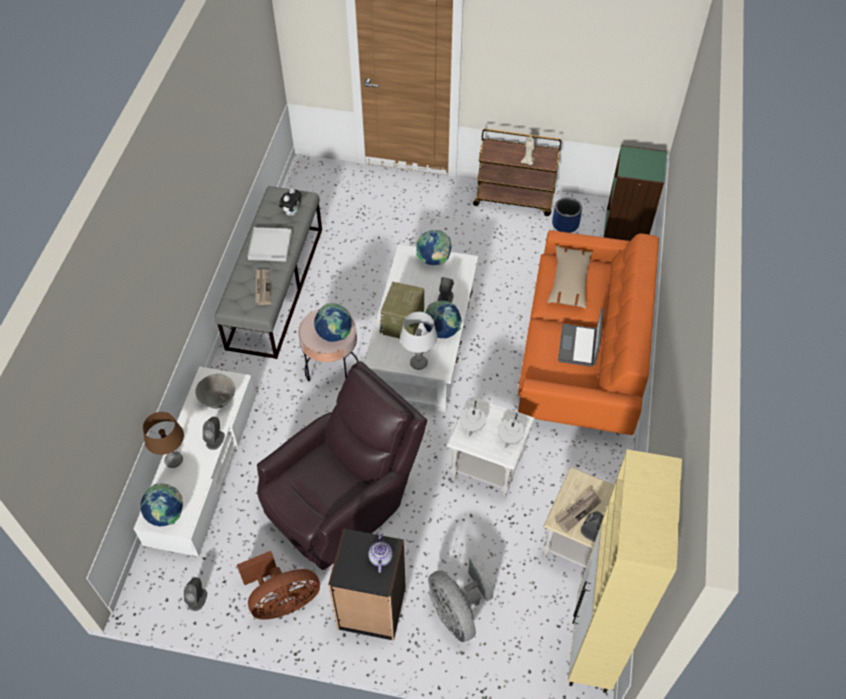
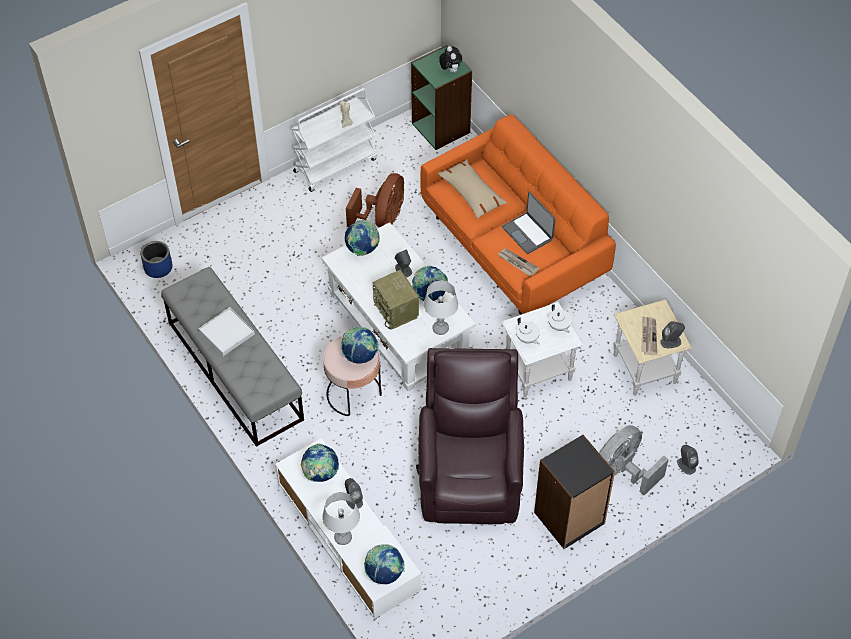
camera: 45 degrees left, 0 degrees up
(174, 461) = (343, 538): brown table lamp -> grey table lamp
(197, 599) = (453, 615): grey speaker -> grey speaker (686, 465)
(218, 400) = (320, 473): grey bowl -> globe
(262, 288) = (262, 367): newspaper -> newspaper (517, 263)
(282, 600) = (509, 565): brown fan -> brown fan (382, 219)
(292, 212) = (209, 295): plush toy -> plush toy (450, 70)
(380, 557) = (582, 456): teapot -> none
(457, 612) = (622, 473): grey fan -> grey fan turned 120 degrees clockwise
(514, 199) = (335, 164): brown cart -> white cart
(565, 224) = (394, 156): blue planter -> blue planter (158, 267)
(591, 647) = (718, 423): beige cabinet -> none

